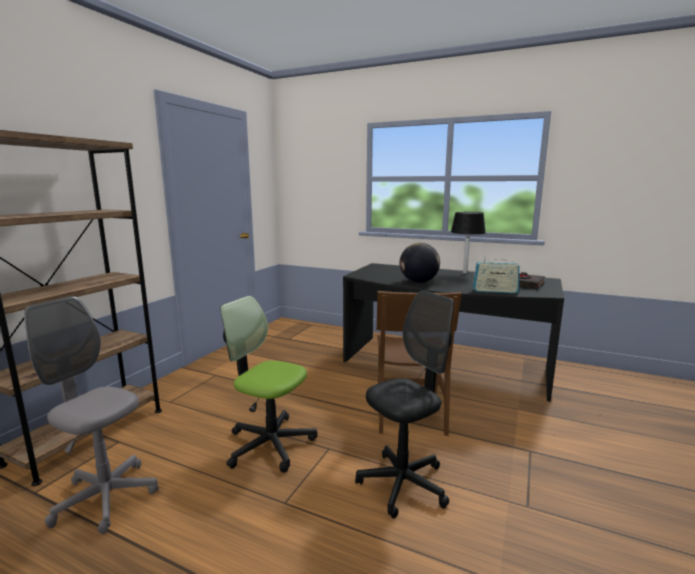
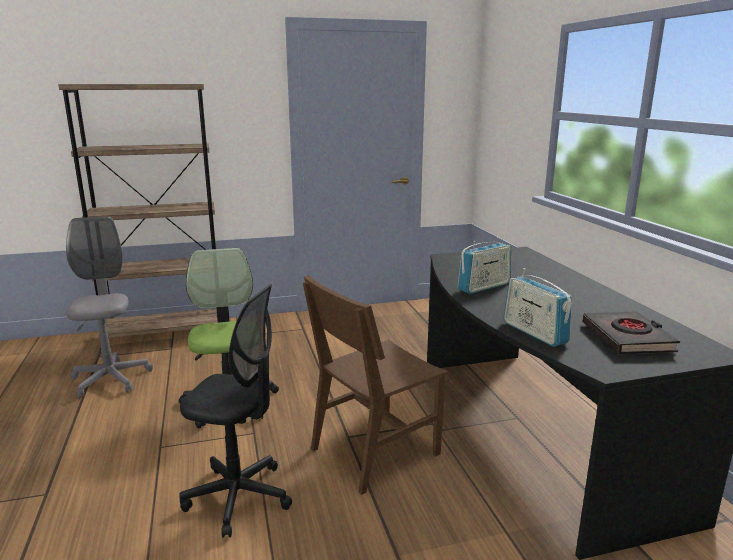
camera: 50 degrees right, 5 degrees up
(418, 282) = (484, 287): globe -> radio
(465, 273) = (602, 296): black table lamp -> none

